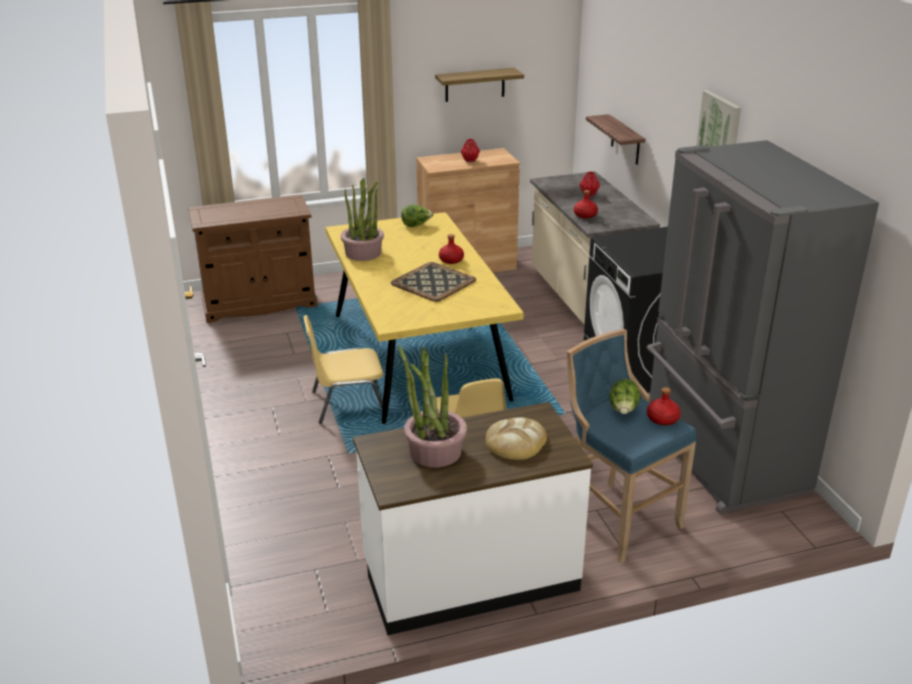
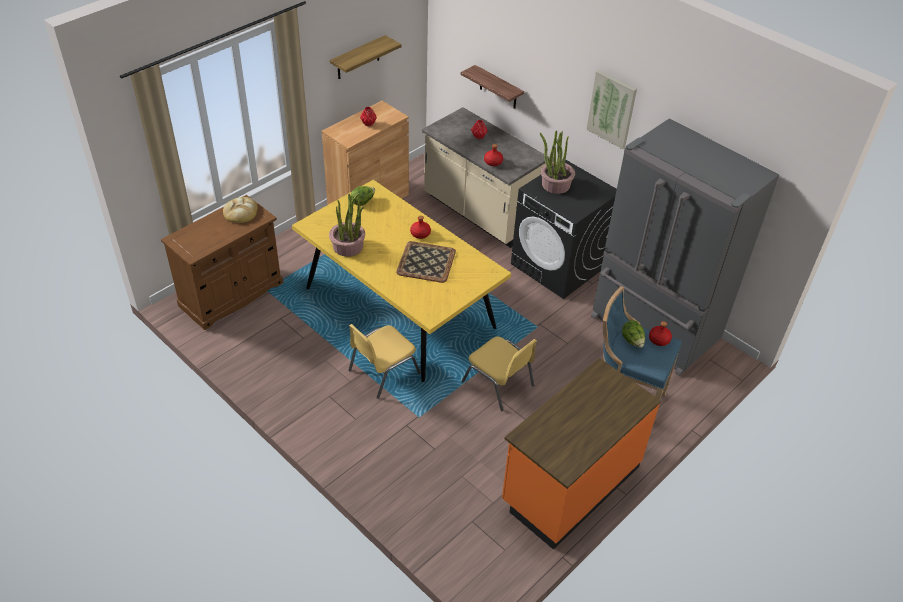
camera: 30 degrees left, 15 degrees up
(434, 451) = (565, 428): potted plant -> potted plant (555, 184)
(469, 576) = (569, 484): white counter -> orange counter
(515, 442) = (606, 401): bread -> bread (240, 212)

